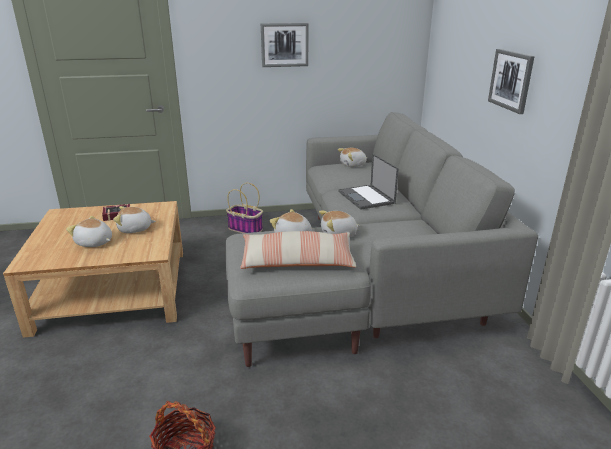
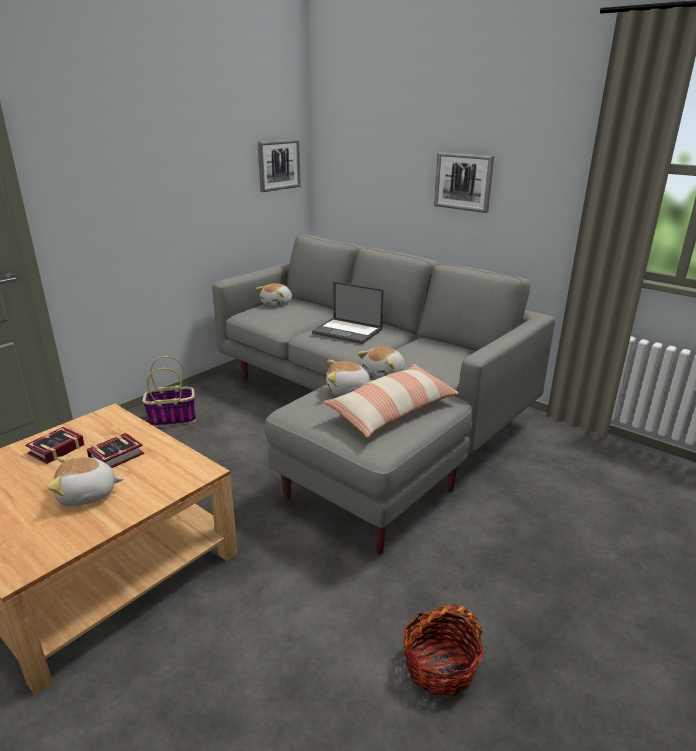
camera: 40 degrees left, 0 degrees up
(135, 229) = (119, 455): plush toy -> book
(284, 45) = (168, 165): picture -> picture (278, 165)

